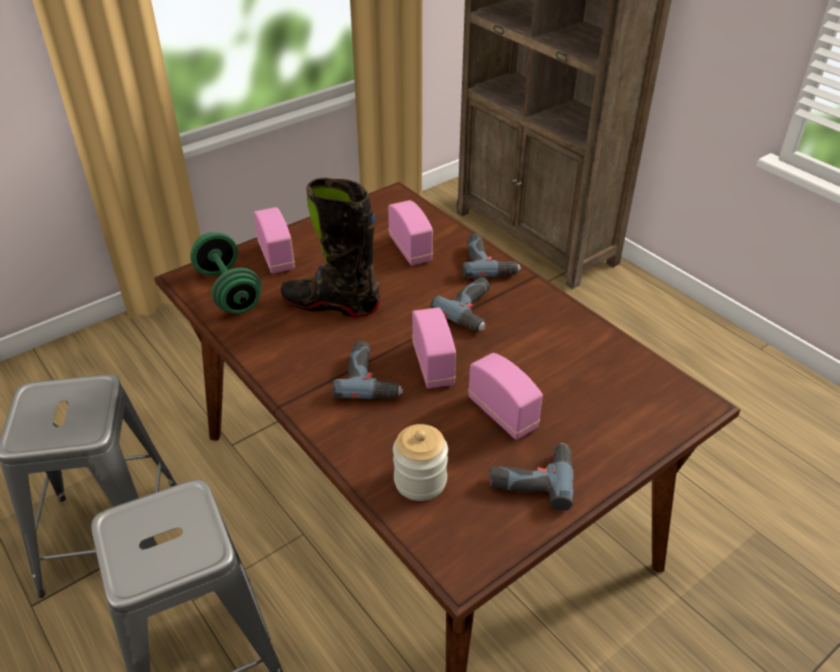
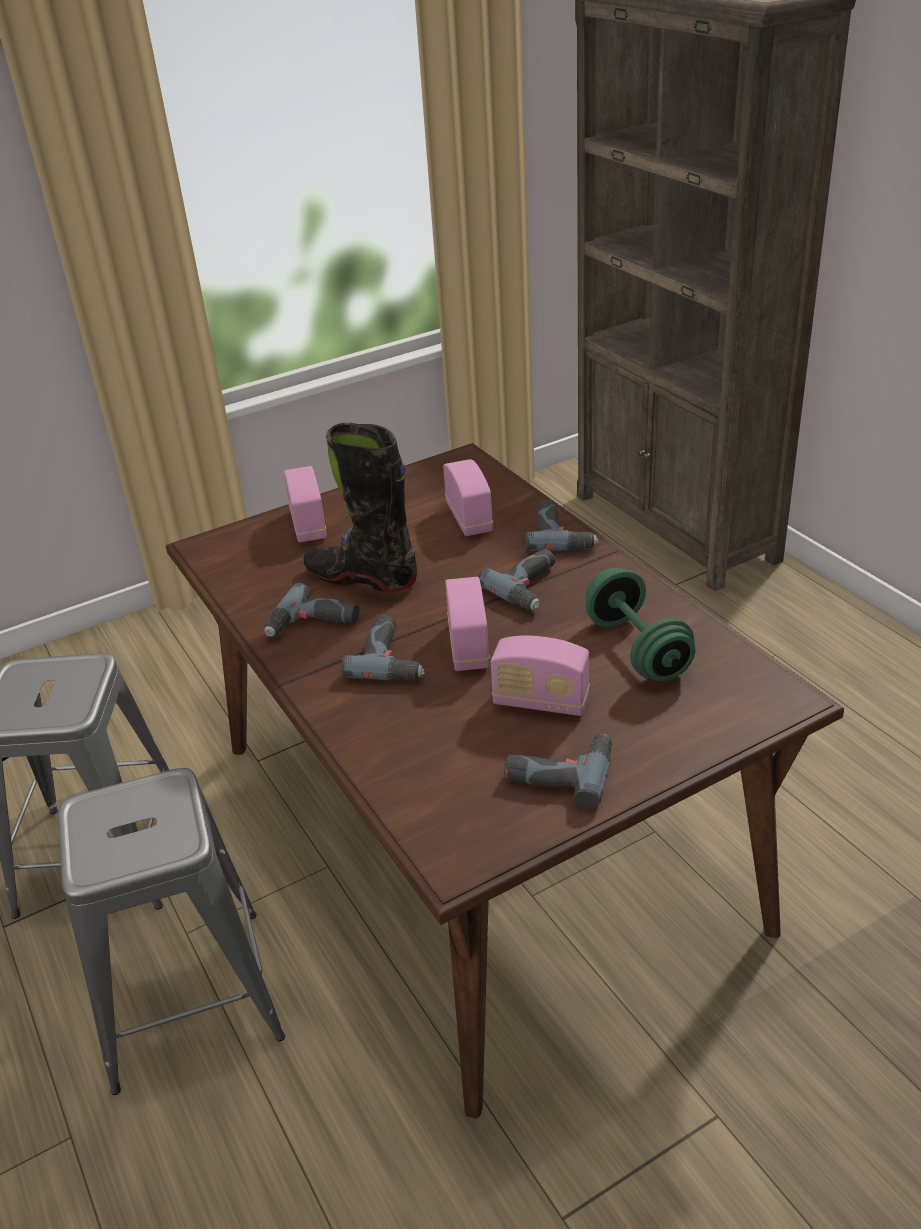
camera: 10 degrees right, 5 degrees down
(229, 291) = (246, 561): green dumbbell -> green dumbbell (637, 649)
(298, 349) = (313, 625): none -> power drill
(420, 481) = (426, 770): jar -> none
(502, 414) = (541, 702): radio -> radio turned 135 degrees clockwise

